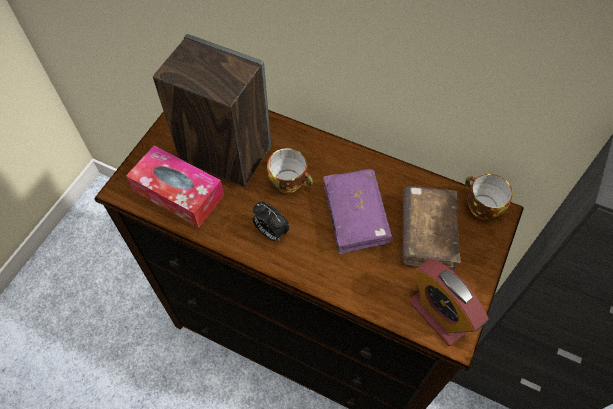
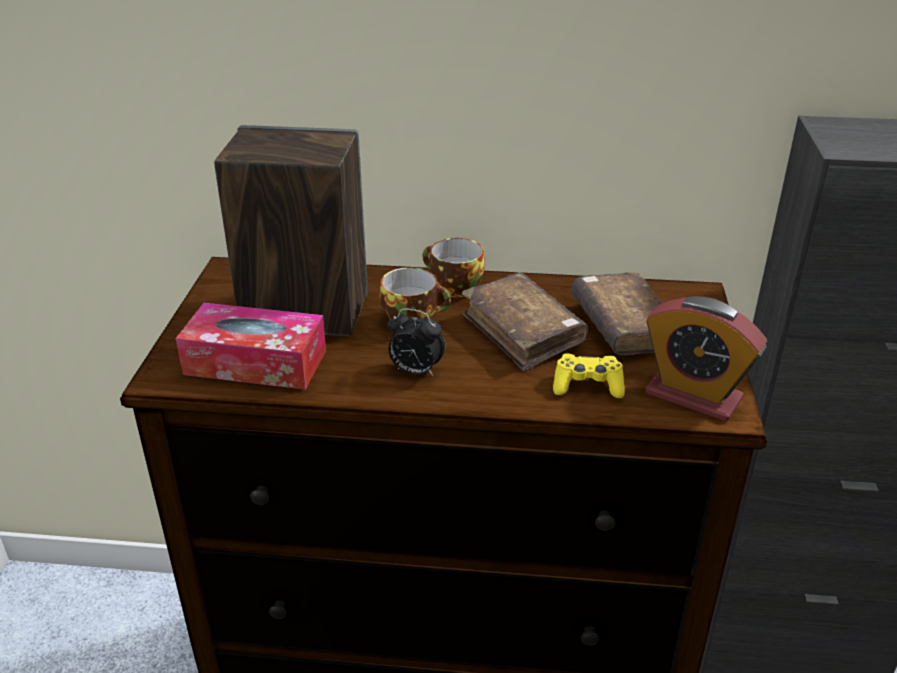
camera: 20 degrees left, 25 degrees down
(355, 216) = (522, 332): purple book -> brown book
(374, 281) = (587, 386): none -> yellow game controller
(480, 206) = (673, 292): cup -> cup (453, 288)

